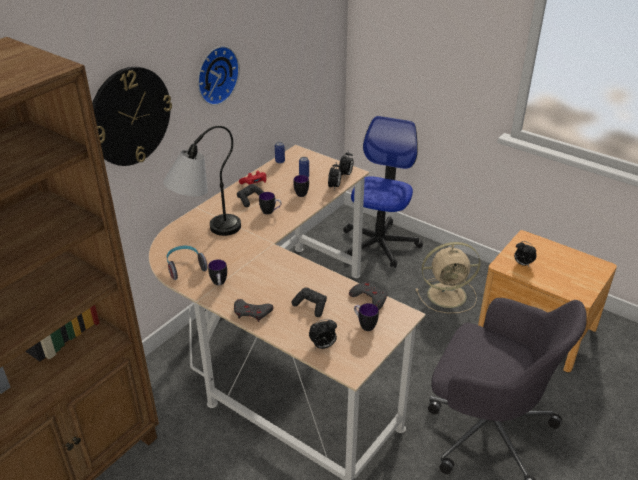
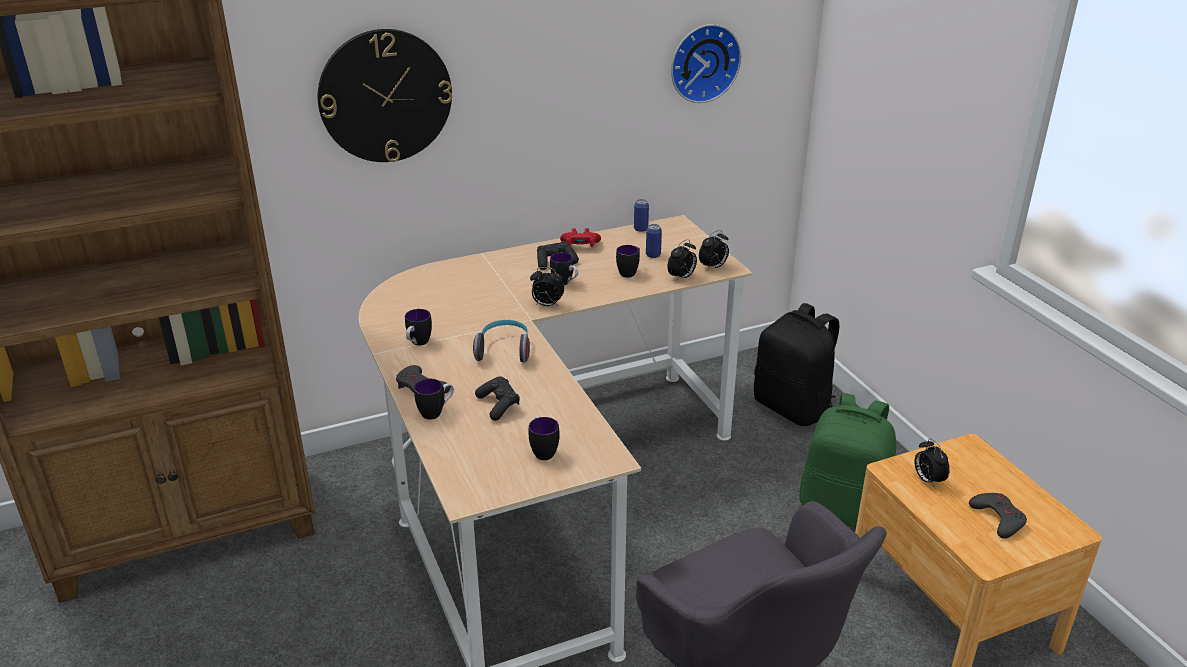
camera: 30 degrees right, 5 degrees down
(185, 267) = (400, 313): headphones -> headphones (504, 350)
(205, 233) = (462, 284): table lamp -> none
(215, 74) = (539, 73): wall clock -> wall clock (703, 62)
(278, 325) = (436, 412): none -> mug
(323, 346) = (464, 455): alarm clock -> alarm clock (547, 305)
(369, 298) = (583, 422): grey game controller -> grey game controller (998, 518)
(379, 244) = (793, 408): office chair -> black backpack
(448, 295) = (843, 509): beige fan -> green backpack

